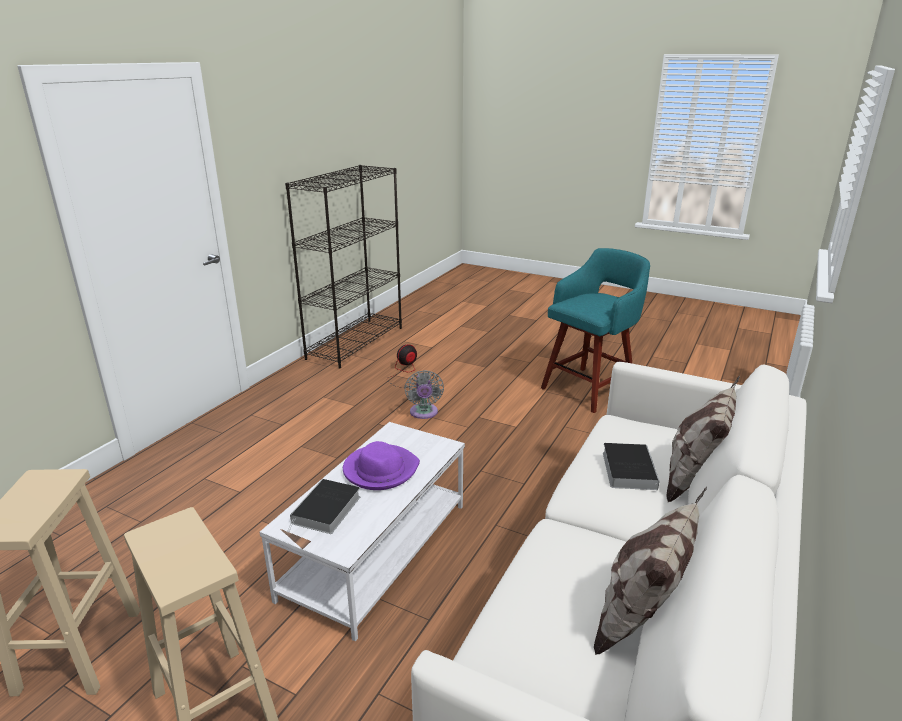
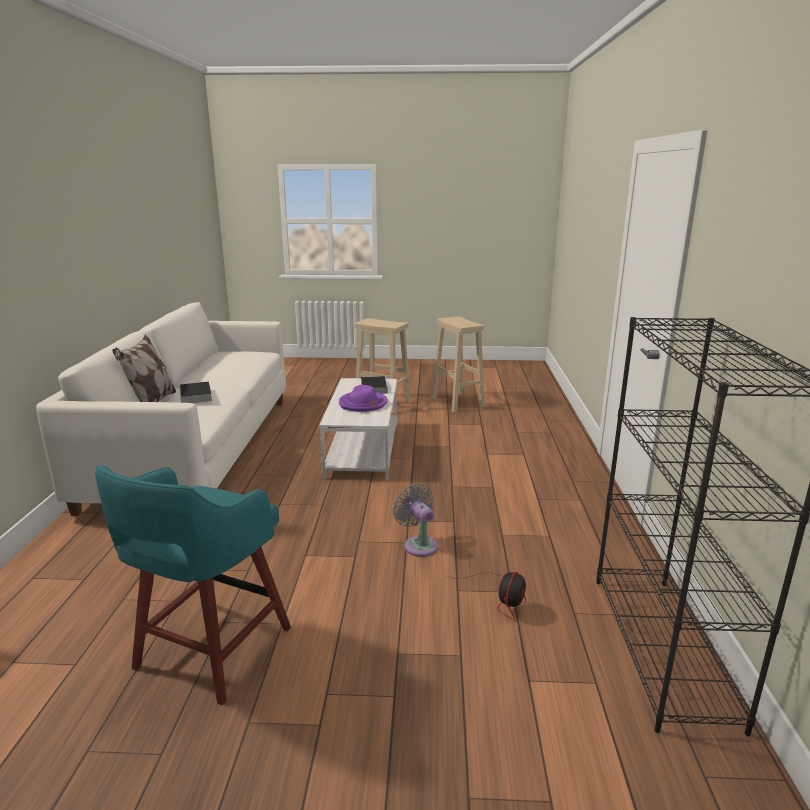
camera: 155 degrees right, 5 degrees down
(641, 617) = (203, 365): pillow -> none

